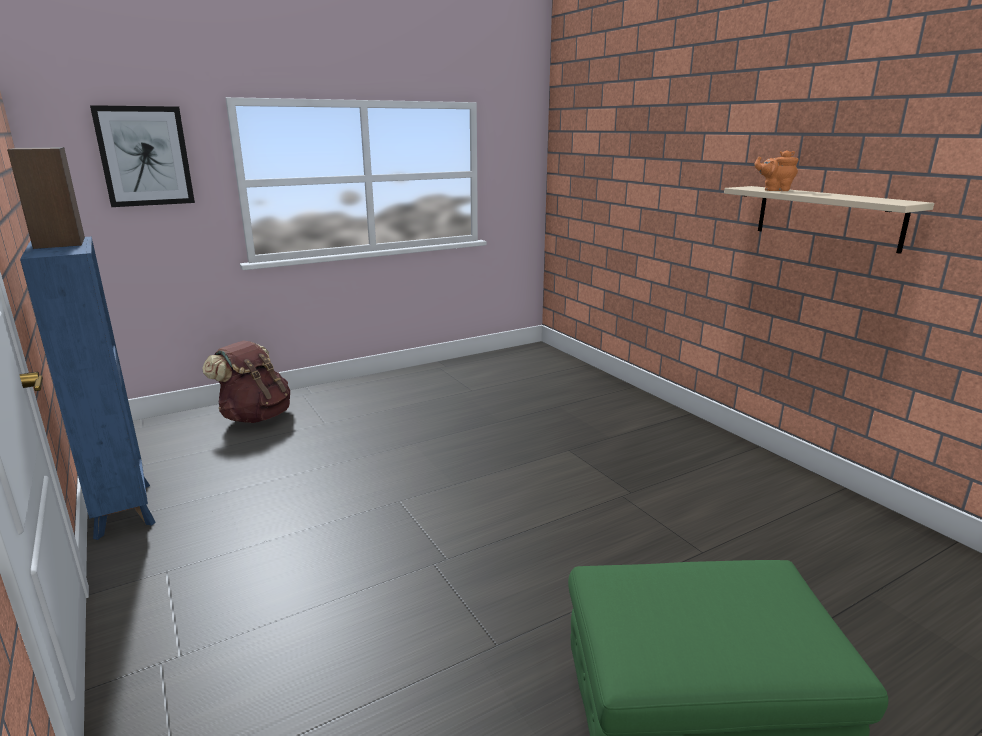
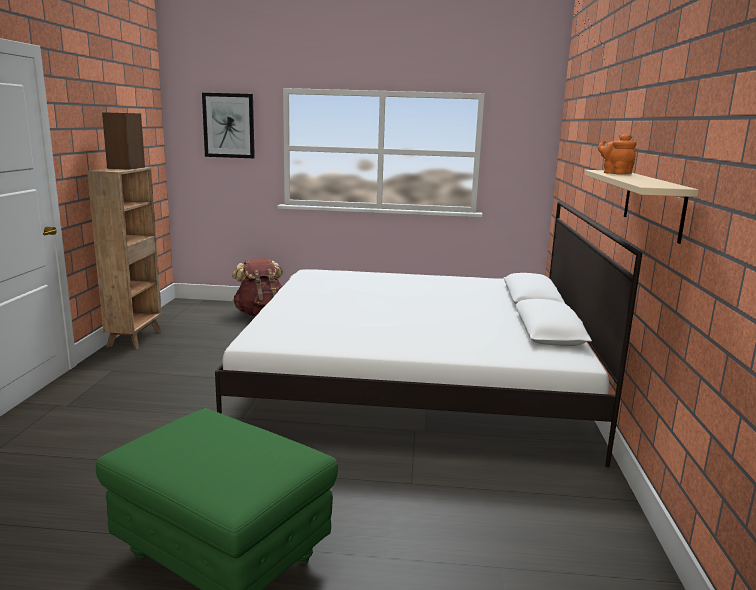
camera: 35 degrees right, 5 degrees down
(123, 509) = (135, 338): blue bookcase -> brown bookcase
(540, 441) = (415, 379): none -> white bed

